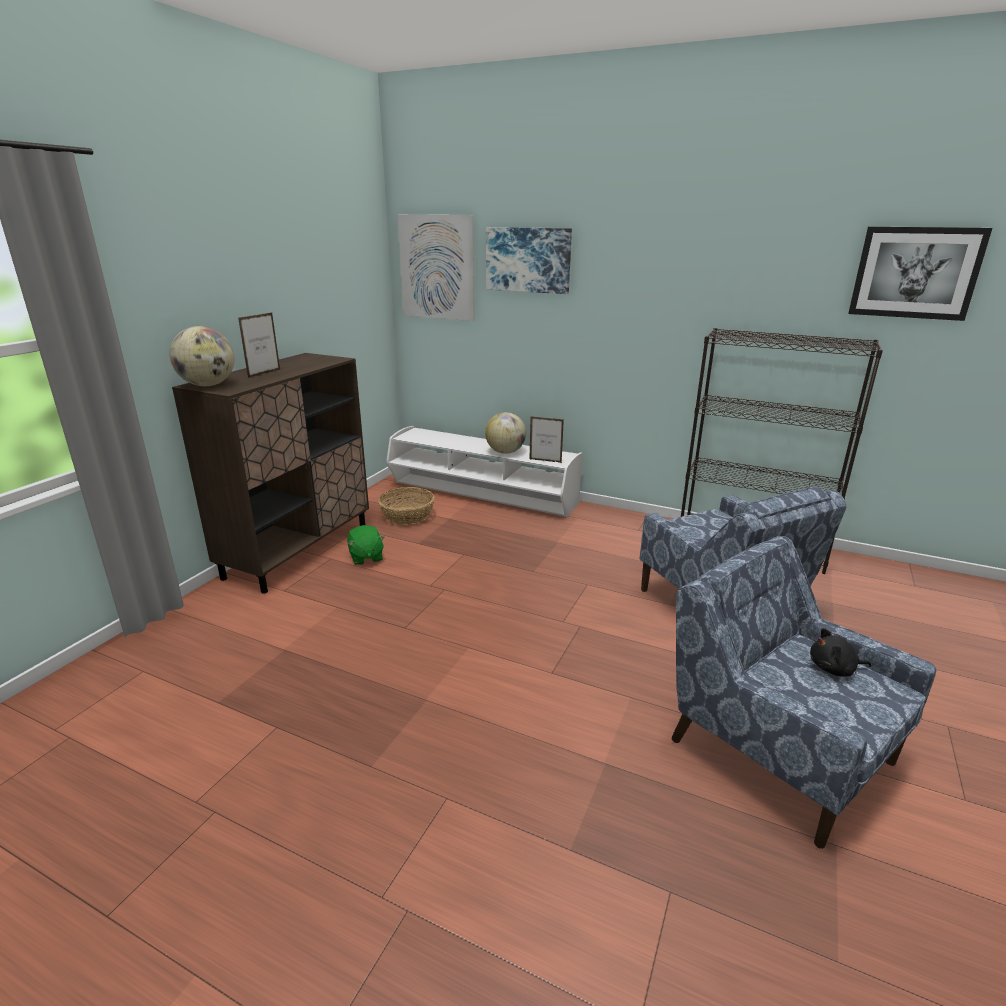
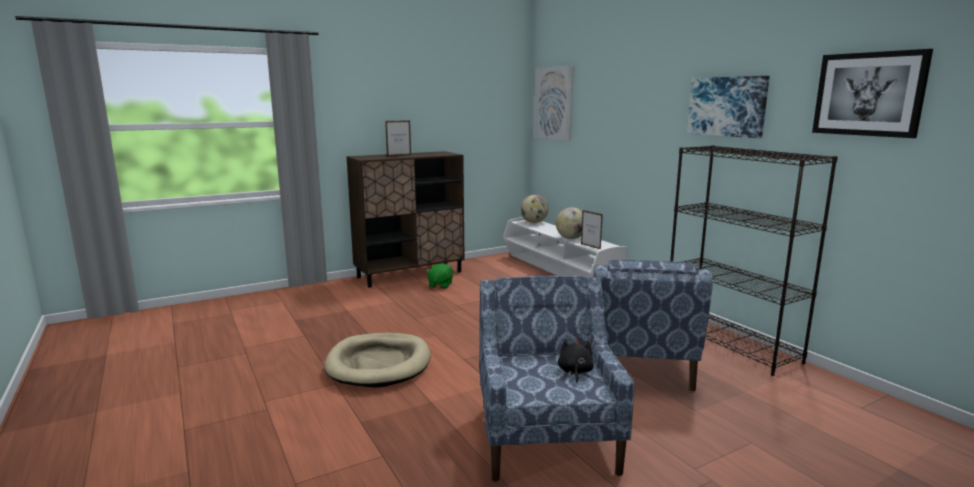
camera: 35 degrees right, 10 degrees down
(208, 385) = (362, 157): globe -> globe (534, 222)
(407, 516) = (493, 272): basket -> none
(460, 730) = (379, 364): none -> beige dog bed
(528, 260) = (601, 95): picture -> picture (727, 106)
(834, 669) = (575, 372): black plush toy -> black plush toy turned 60 degrees clockwise

